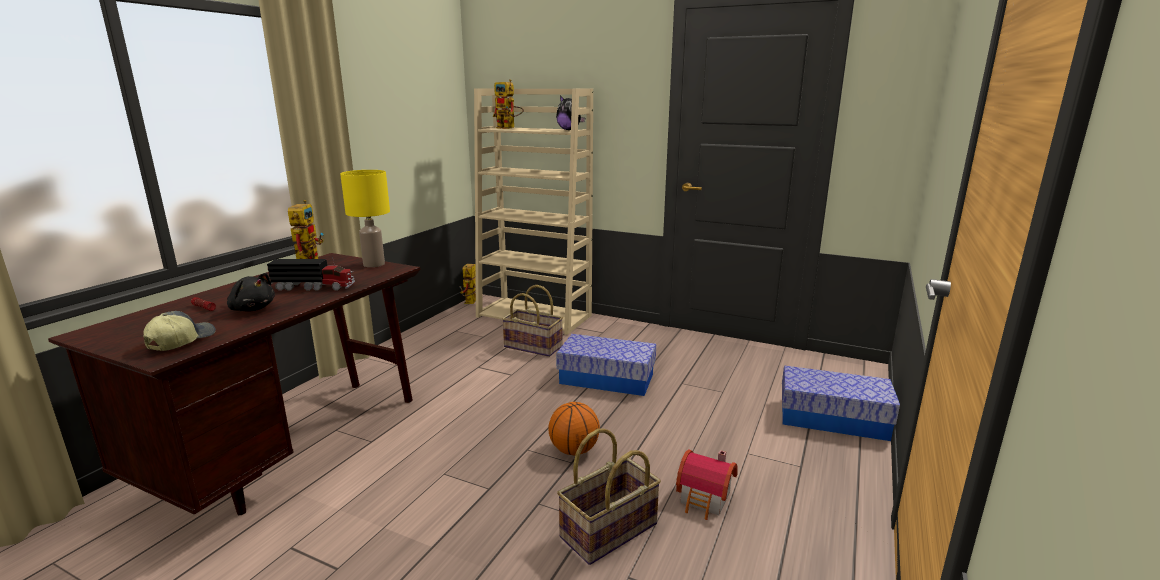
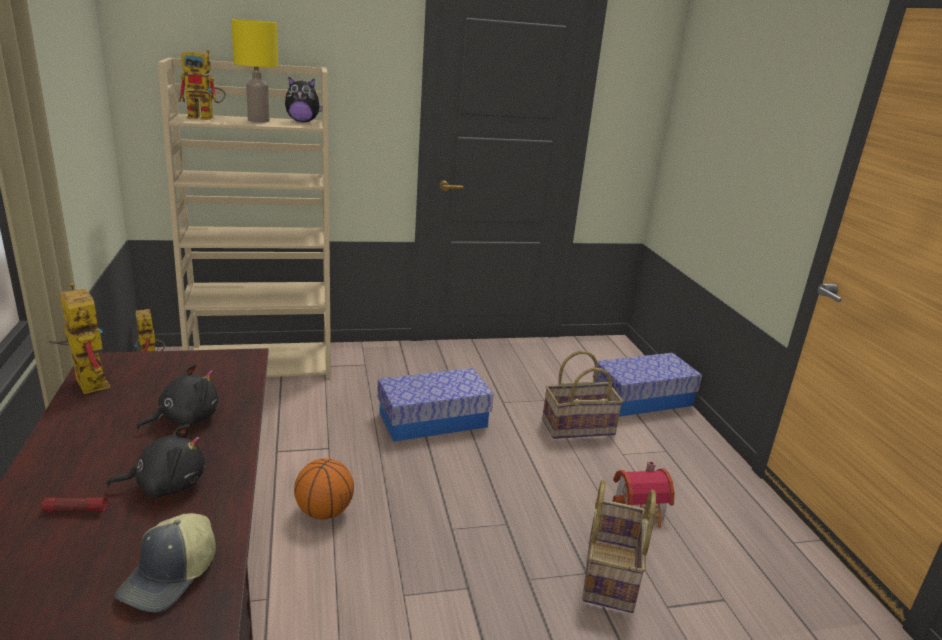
camera: 40 degrees left, 5 degrees up
(181, 341) = (171, 576): cap -> cap turned 135 degrees counterclockwise
(314, 287) = (185, 419): toy truck -> black plush toy
(374, 264) = (197, 358): yellow table lamp -> yellow table lamp (259, 121)
(534, 346) = (310, 403): basket -> basket (578, 426)
(574, 450) = (494, 510): basketball -> basketball (324, 512)

